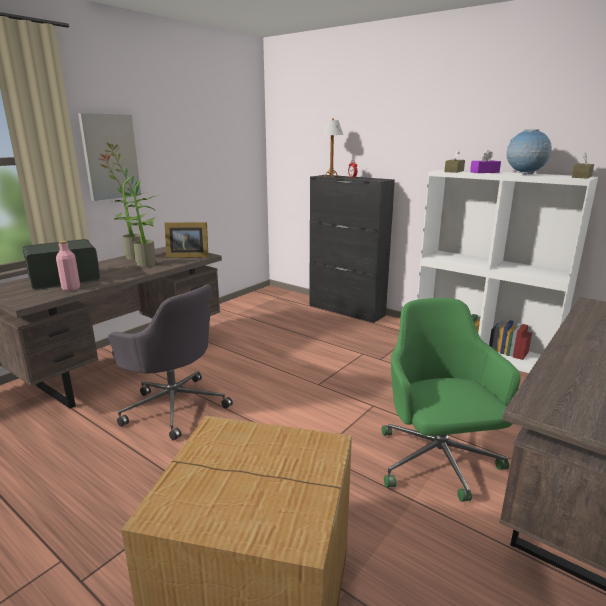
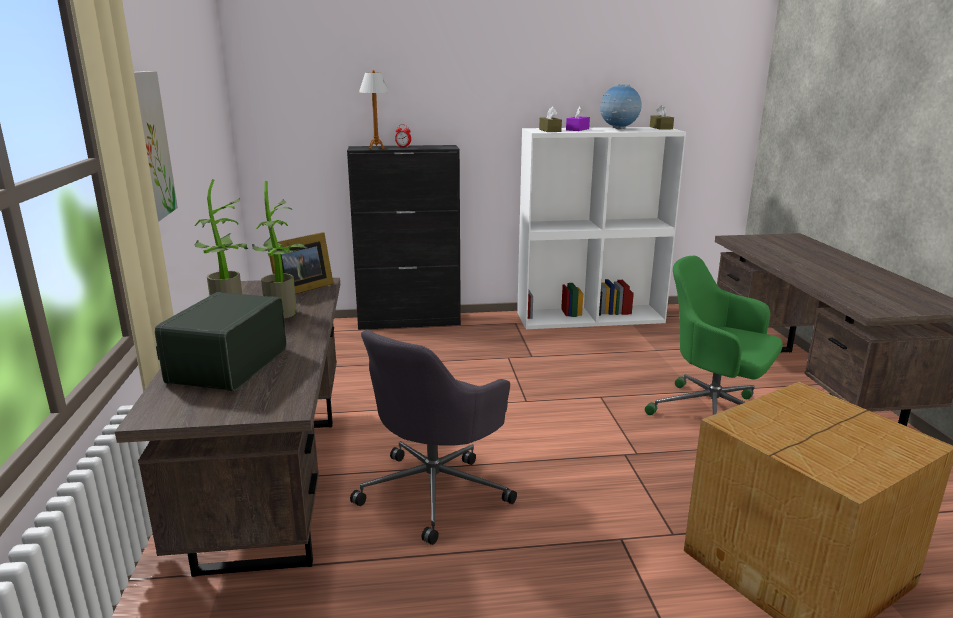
camera: 45 degrees left, 0 degrees up
(71, 288) = (285, 371): pink bottle -> none
(174, 406) = (435, 491): grey office chair -> grey office chair turned 135 degrees clockwise

